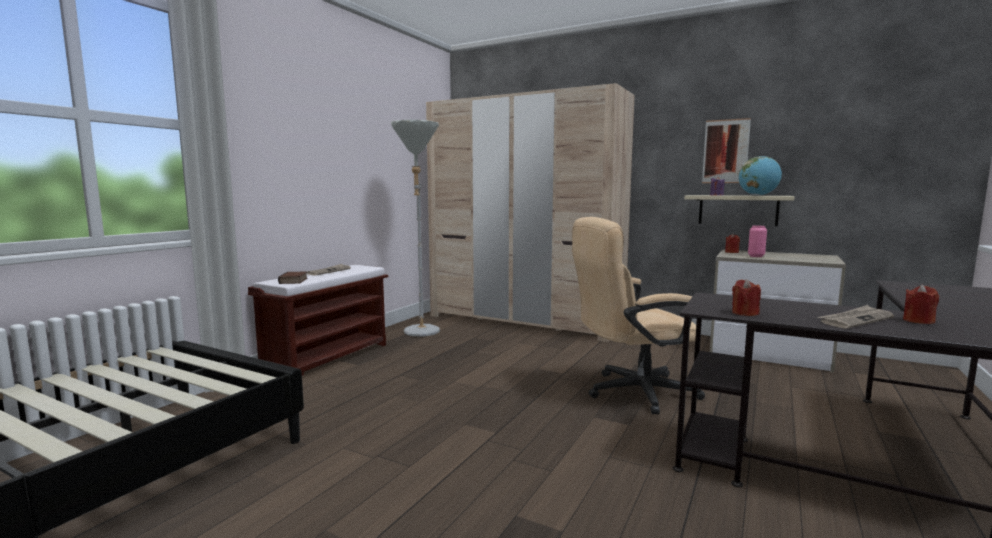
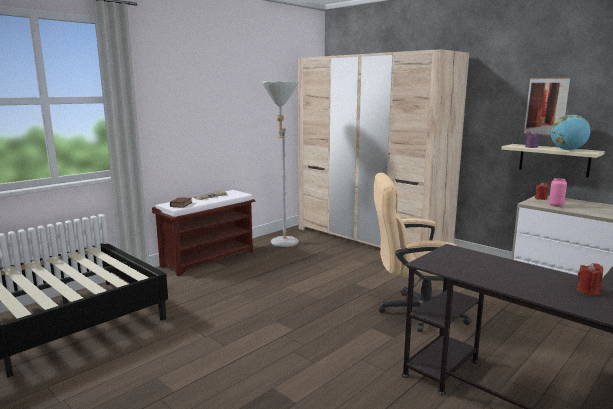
camera: 15 degrees right, 5 degrees up
(744, 313) = (454, 269): red candle -> none
(855, 320) = (535, 284): newspaper -> none

